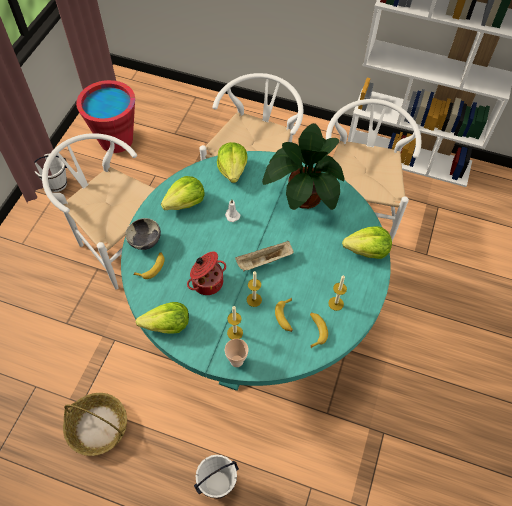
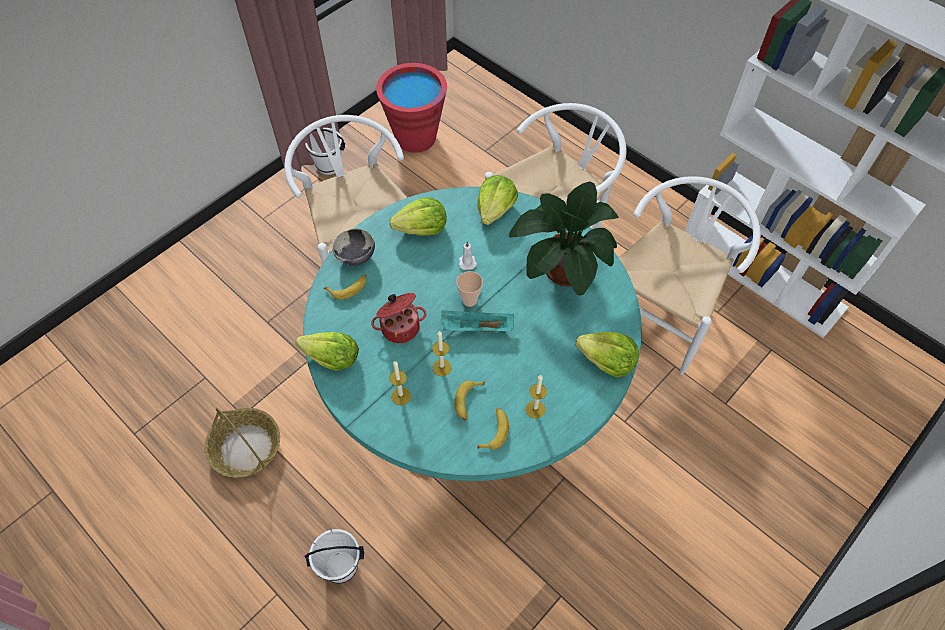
camera: 25 degrees right, 0 degrees up
(236, 361) = (386, 428): cup -> cup (469, 300)
(264, 261) = (476, 328): beige tray -> turquoise tray

